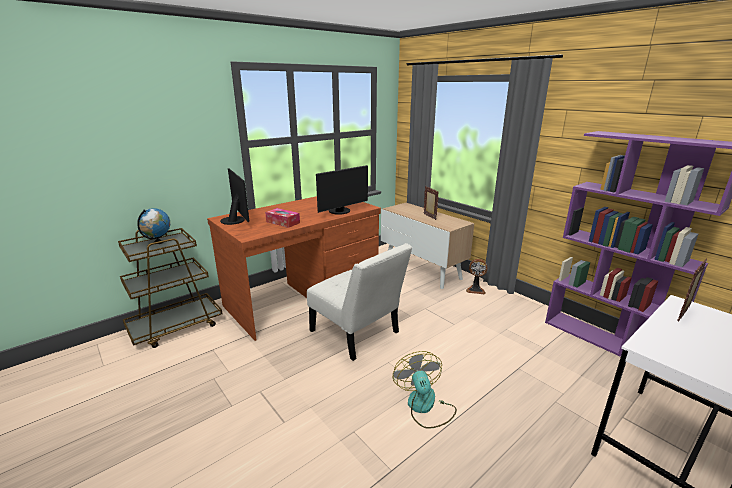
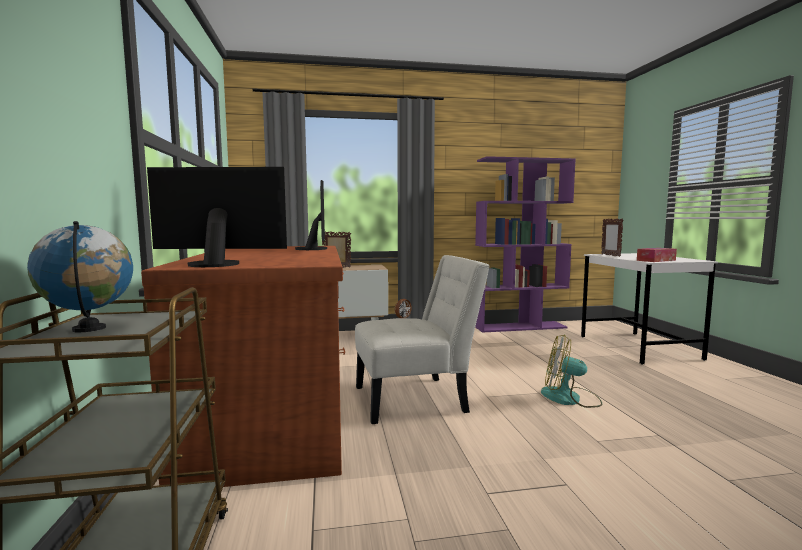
camera: 60 degrees left, 15 degrees down
(283, 222) = (297, 257): tissue box -> tissue box (656, 260)

